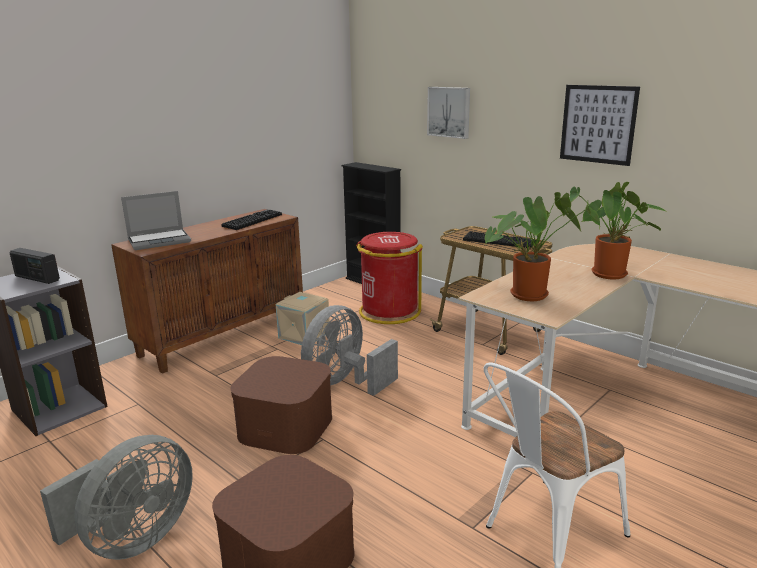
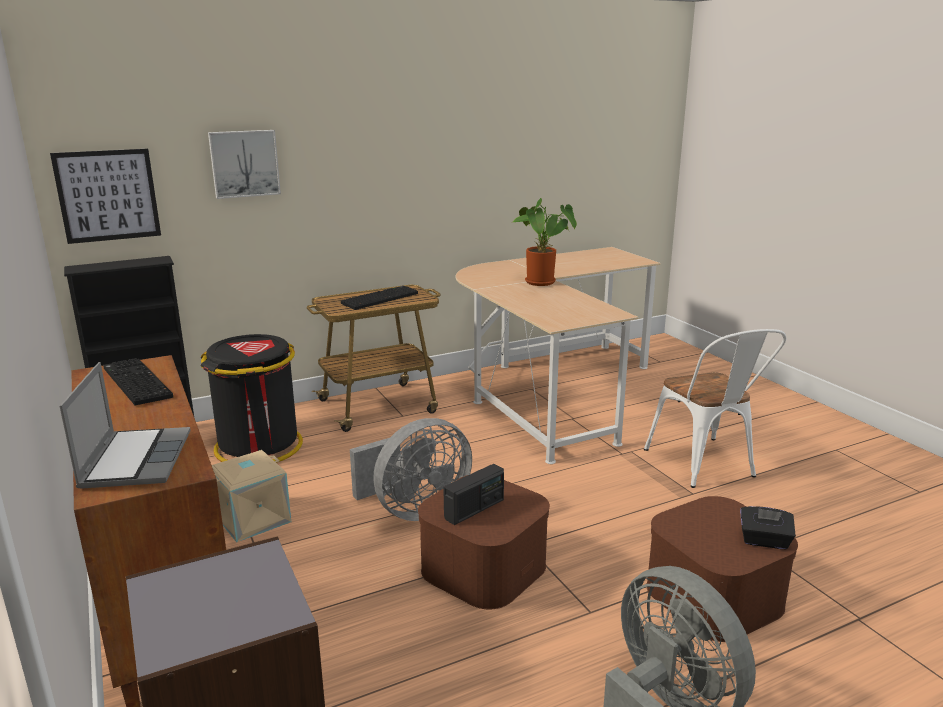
camera: 70 degrees left, 0 degrees up
(37, 278) = (214, 590): radio -> radio (474, 509)
(275, 526) = (764, 541): none -> black tissue box
(345, 383) = (415, 510): grey fan -> grey fan turned 90 degrees counterclockwise
(389, 312) = (259, 447): red trash can -> black trash can
(532, 294) = (564, 309): potted plant -> none
(598, 124) = (432, 155): picture -> picture (108, 195)

